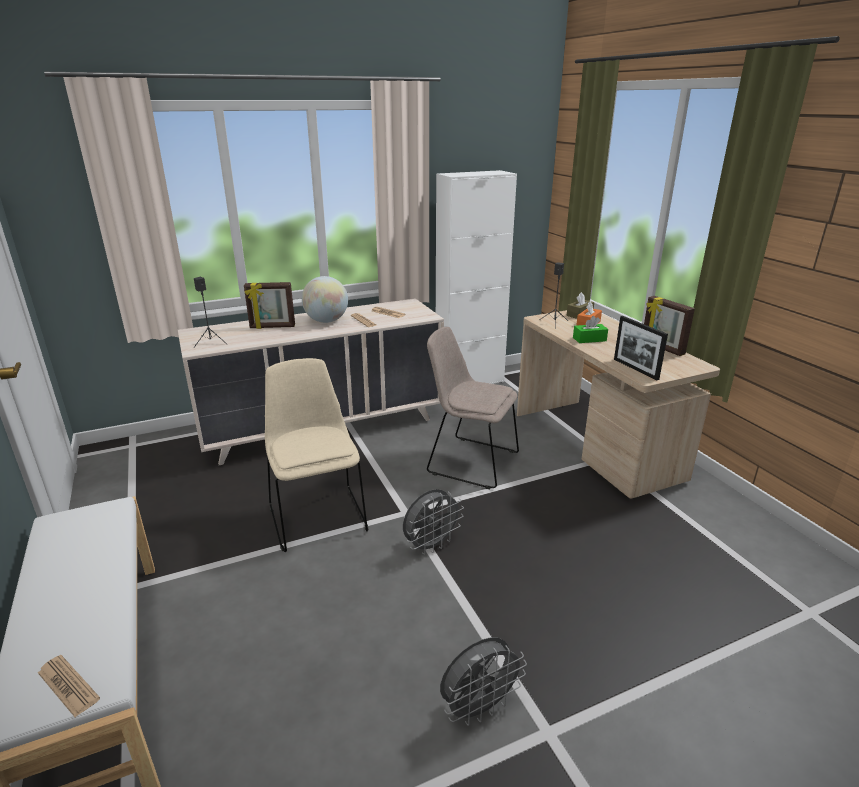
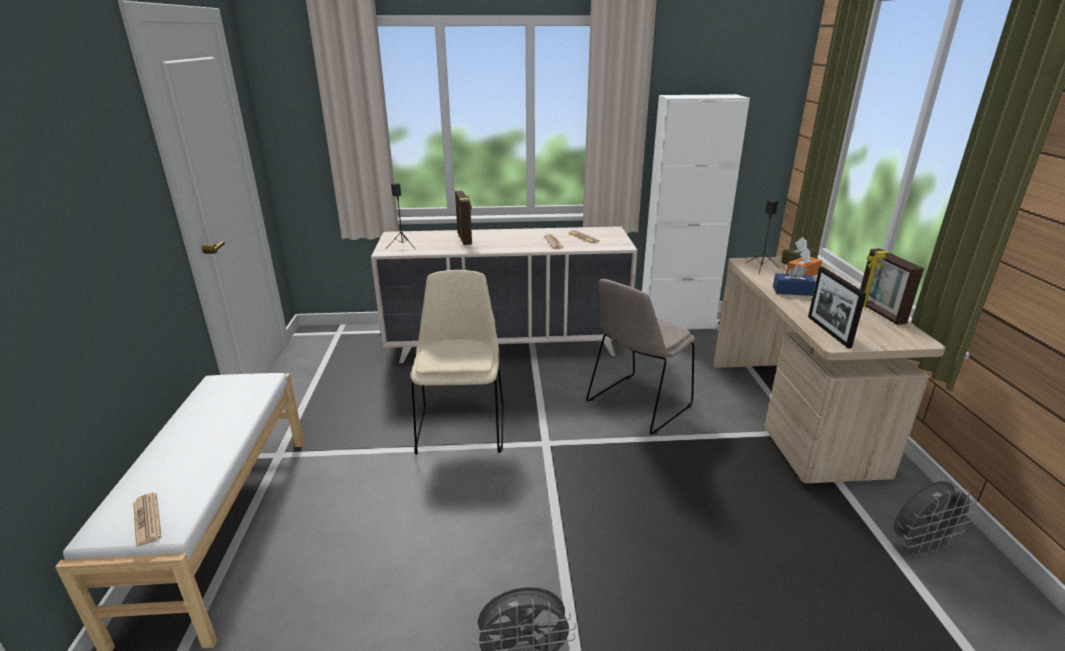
camera: 20 degrees right, 0 degrees up
(272, 327) = (465, 239): picture frame -> picture frame turned 120 degrees counterclockwise
(326, 321) = (518, 239): globe -> none
(431, 545) = (555, 481): grey fan -> grey fan (919, 545)
(470, 461) = (637, 405): beige chair -> beige chair turned 90 degrees counterclockwise
(589, 339) = (792, 291): green tissue box -> blue tissue box

